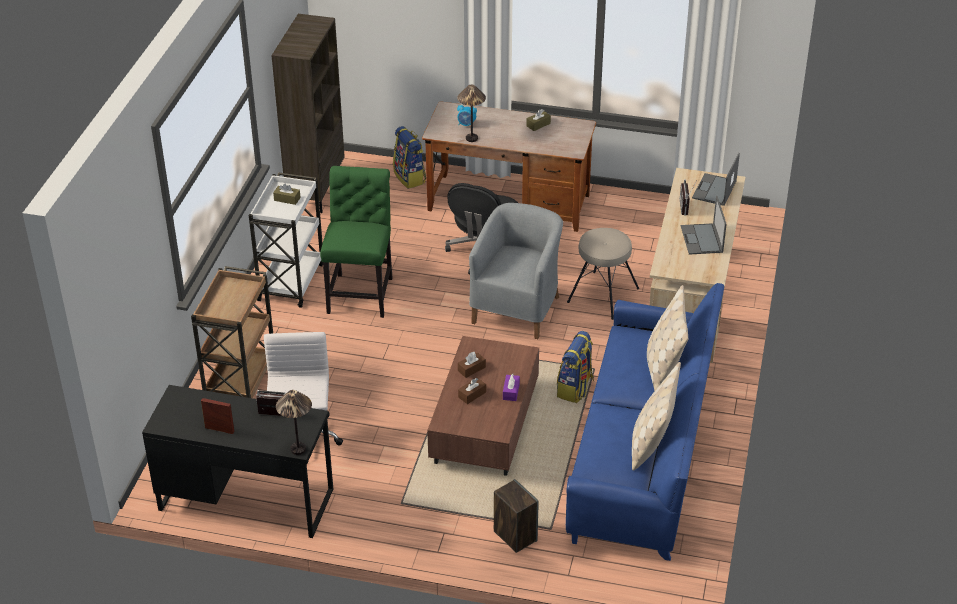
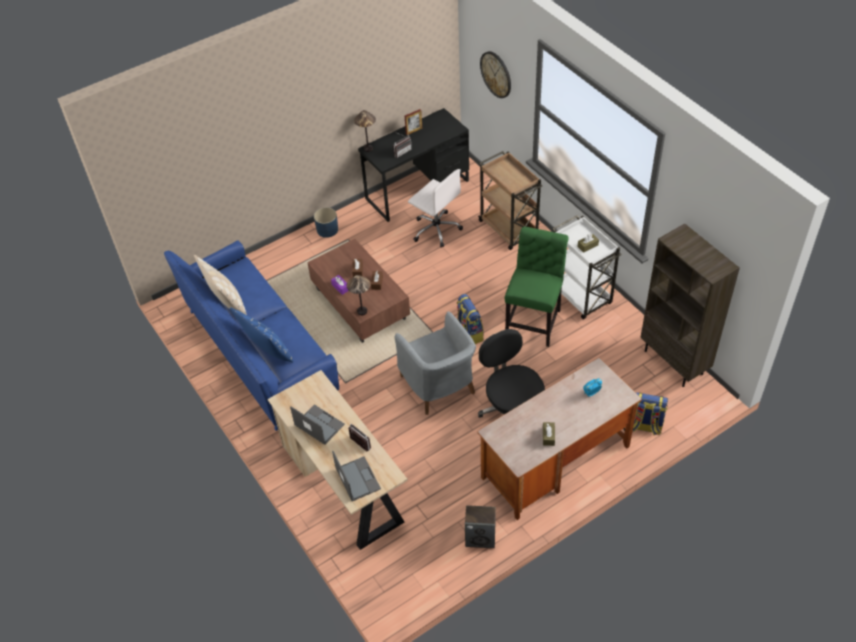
camera: 135 degrees right, 10 degrees up
(131, 279) = (496, 74): none -> wall clock
(361, 293) = (534, 321): green chair -> green chair turned 120 degrees counterclockwise
(405, 534) = (327, 229): none -> blue planter
(471, 138) = (569, 384): table lamp -> table lamp (362, 311)
(514, 536) = (277, 266): speaker -> speaker (480, 538)
(575, 389) = (340, 362): backpack -> backpack (468, 333)
(602, 295) = (402, 439): beige stool -> none
(664, 366) = (267, 351): beige pillow -> blue pillow

